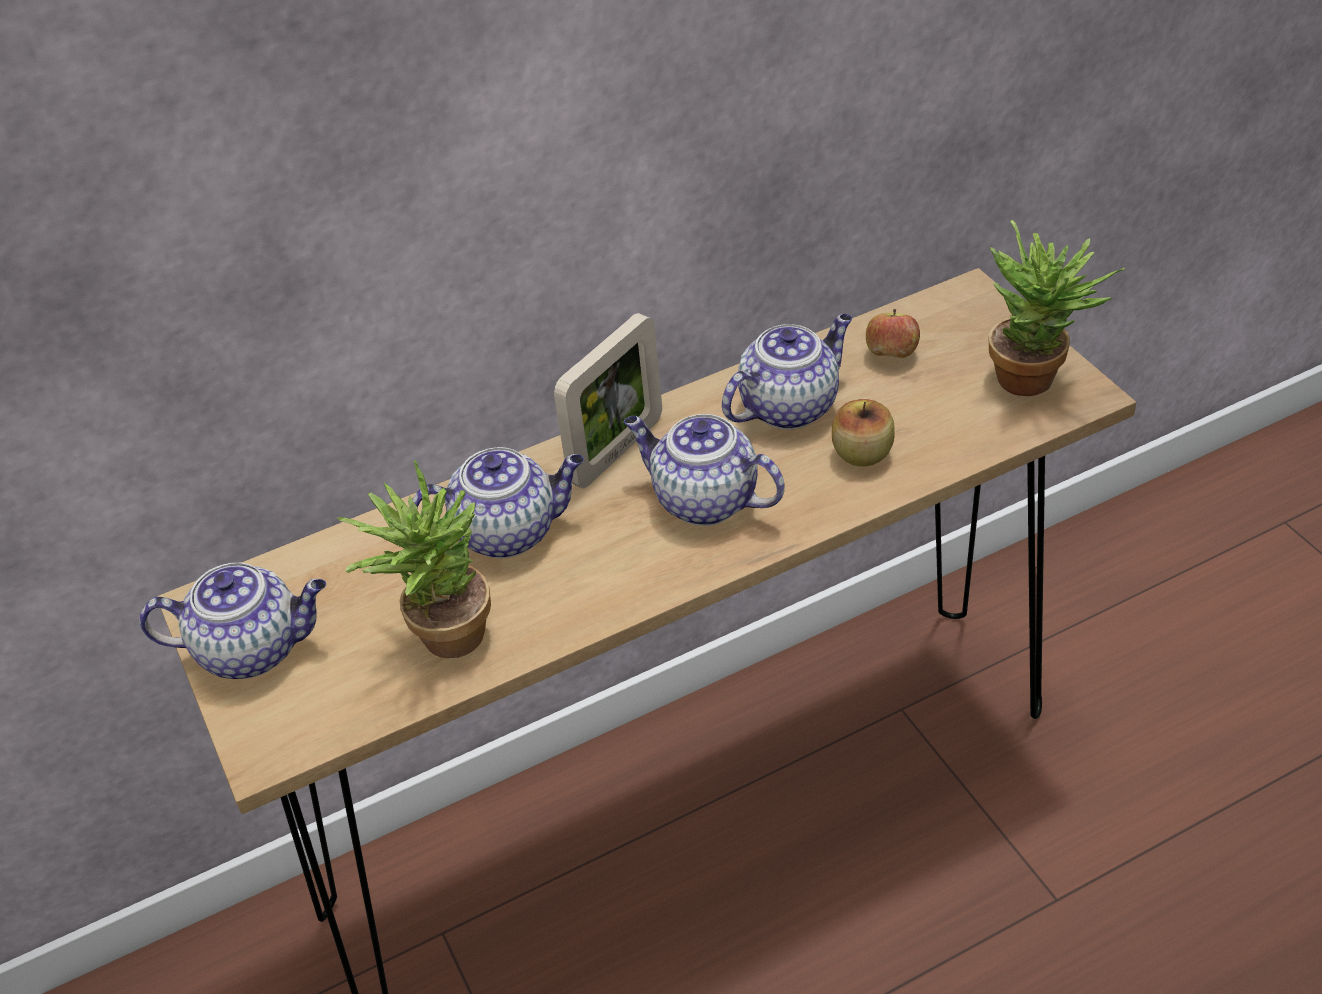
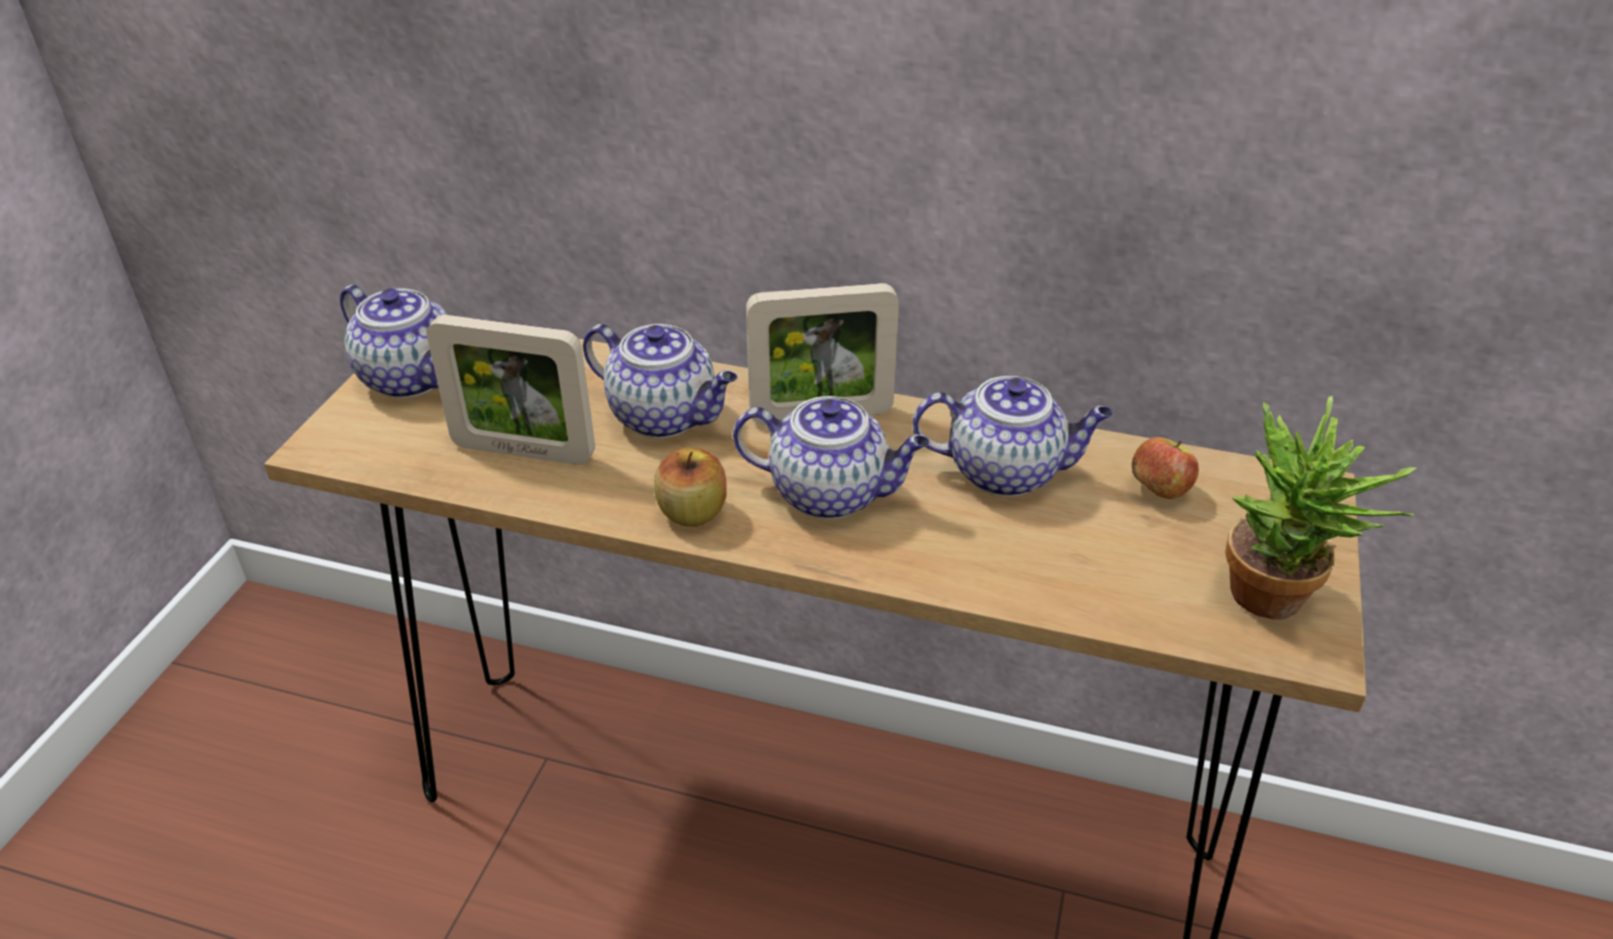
camera: 40 degrees right, 5 degrees down
(441, 633) = (524, 451): potted plant -> picture frame
(703, 500) = (831, 493): teapot -> teapot turned 120 degrees clockwise
(862, 454) = (1014, 550): apple -> apple (692, 513)

